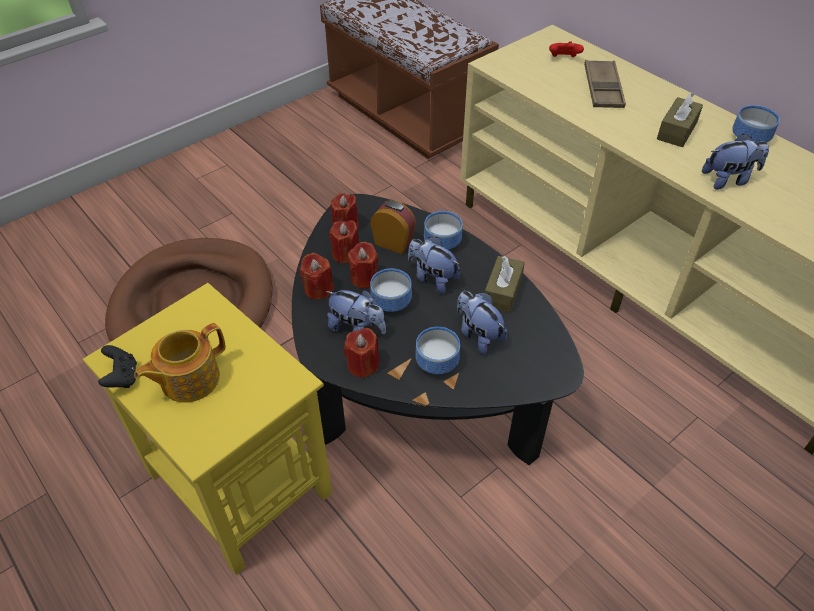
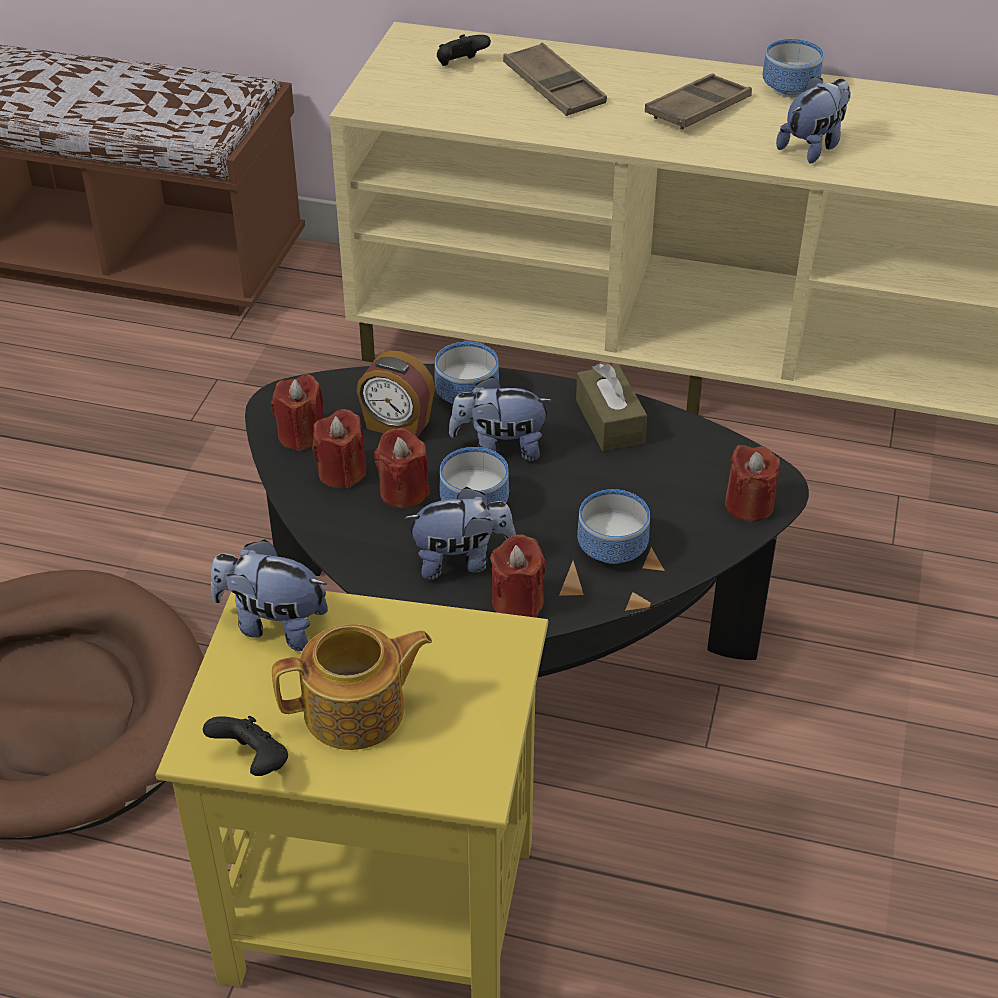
camera: 35 degrees left, 5 degrees down
(188, 379) = (357, 711): teapot -> teapot turned 120 degrees counterclockwise
(318, 289) = (350, 537): red candle -> red candle (749, 505)
(393, 242) = (397, 426): alarm clock -> alarm clock turned 150 degrees counterclockwise
(478, 335) = (631, 490): plush toy -> plush toy (273, 625)
(563, 59) = (460, 65): red game controller -> black game controller
(677, 131) = (697, 109): brown tissue box -> brown tray

